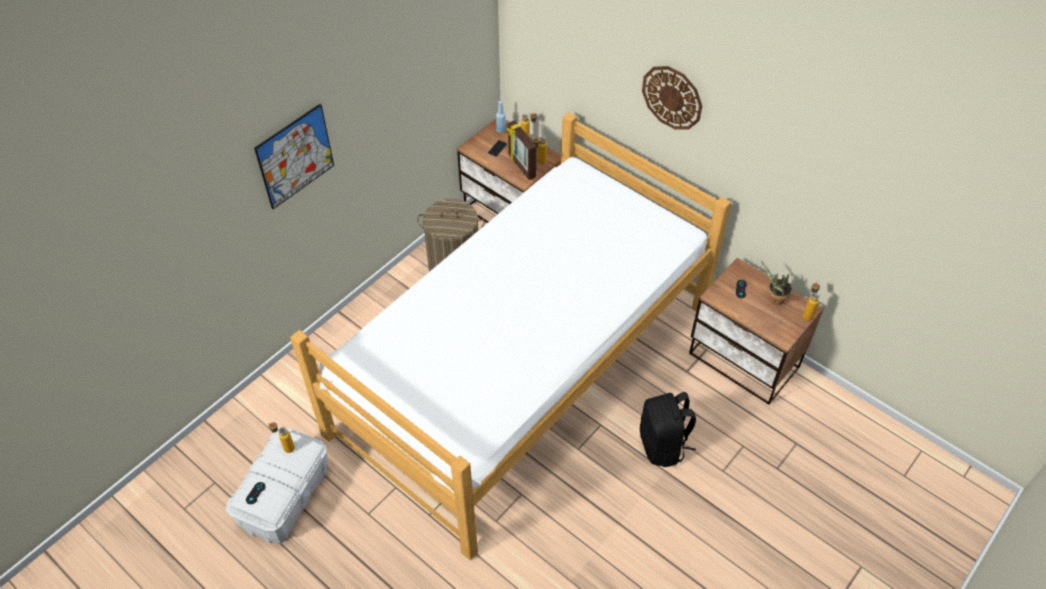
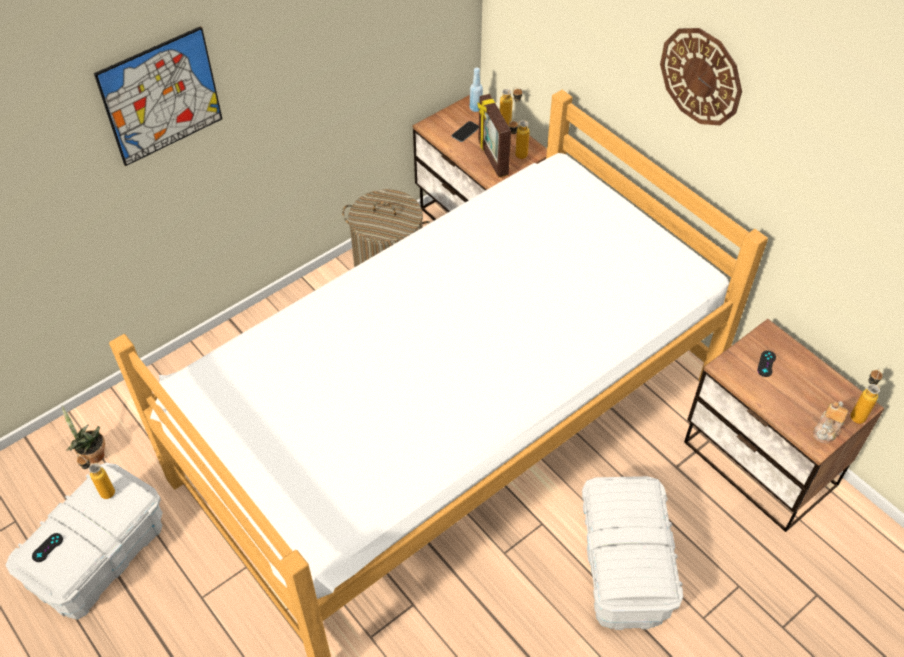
camera: 10 degrees right, 0 degrees up
(663, 445) = (624, 567): black backpack -> white storage box
(774, 299) = (812, 385): potted plant -> potted plant (92, 455)
(788, 328) = (827, 429): none -> teapot

